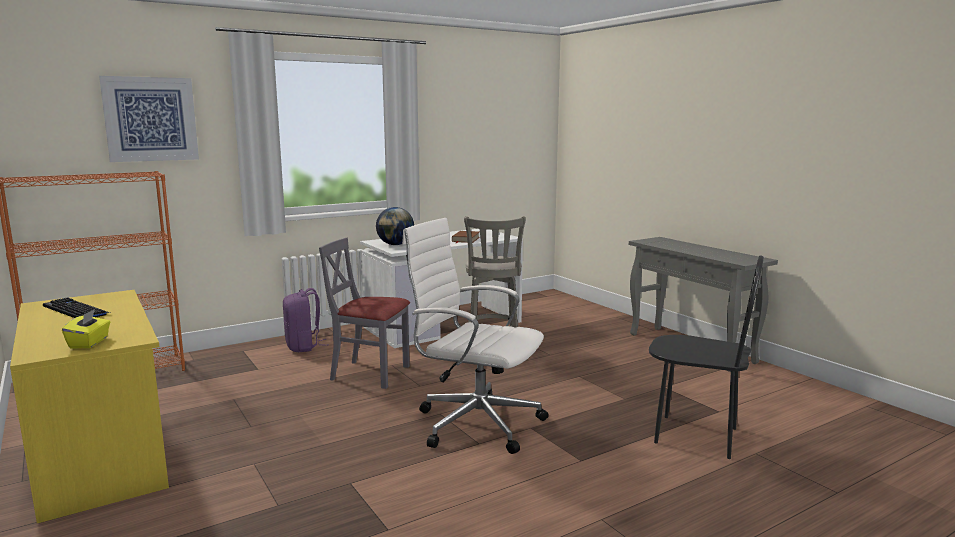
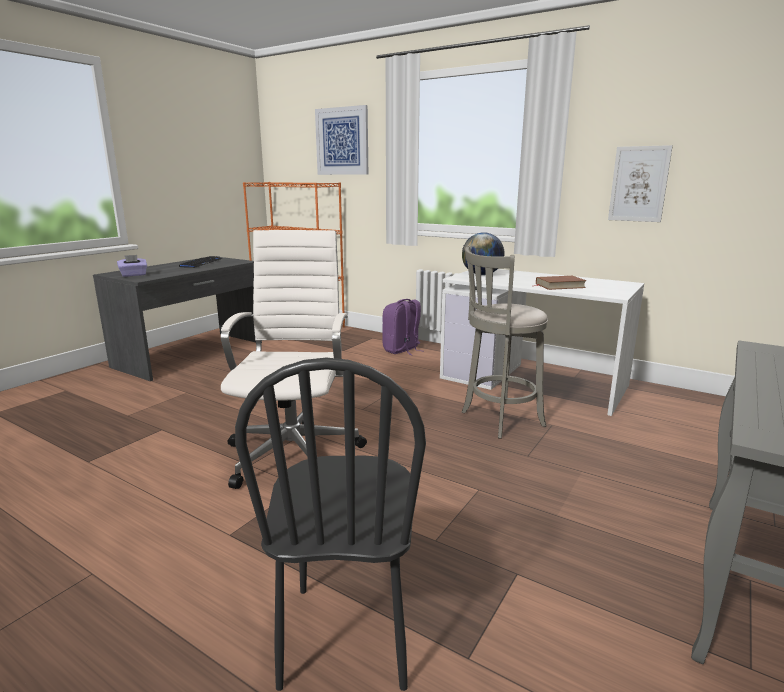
camera: 65 degrees right, 5 degrees up
(89, 343) = (134, 275): yellow tissue box -> purple tissue box
(101, 453) = (191, 354): yellow desk -> grey desk
(370, 373) = (370, 384): grey chair -> none
(461, 157) = (639, 184): none -> picture

